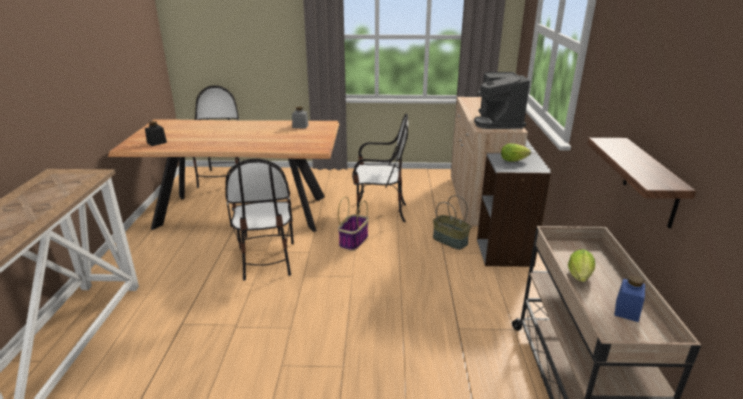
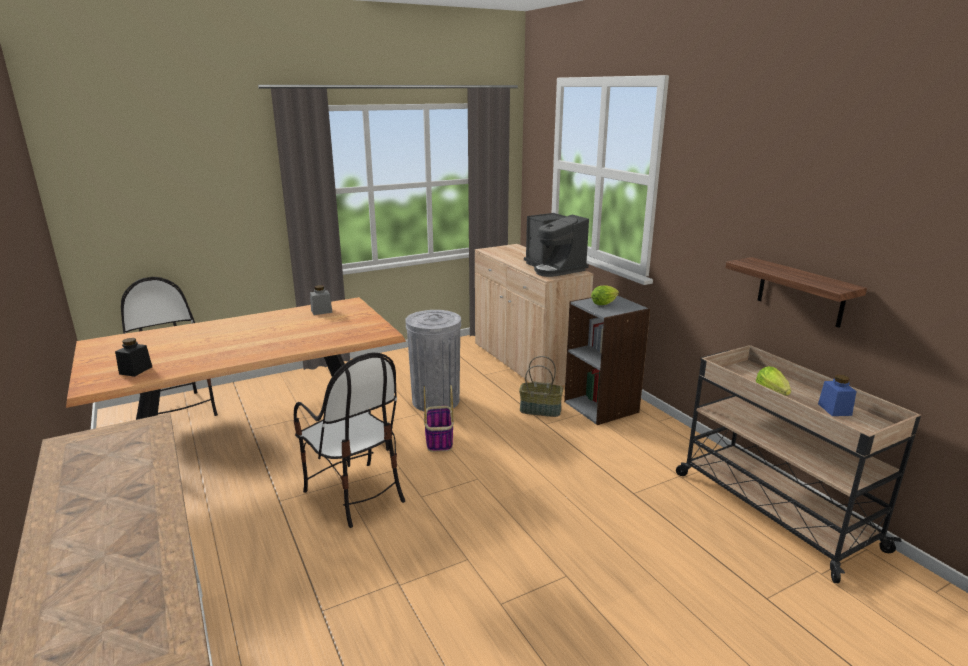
camera: 30 degrees left, 5 degrees down
(379, 212) = (436, 401): chair -> grey trash can

